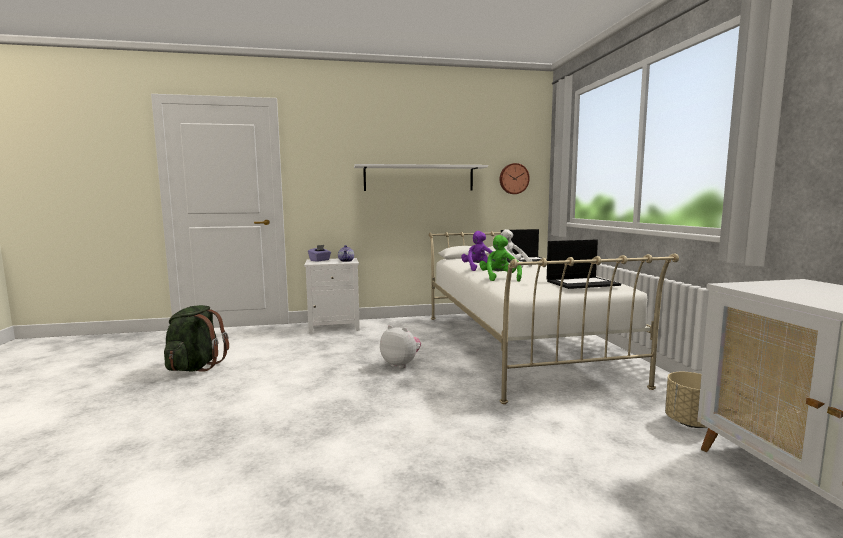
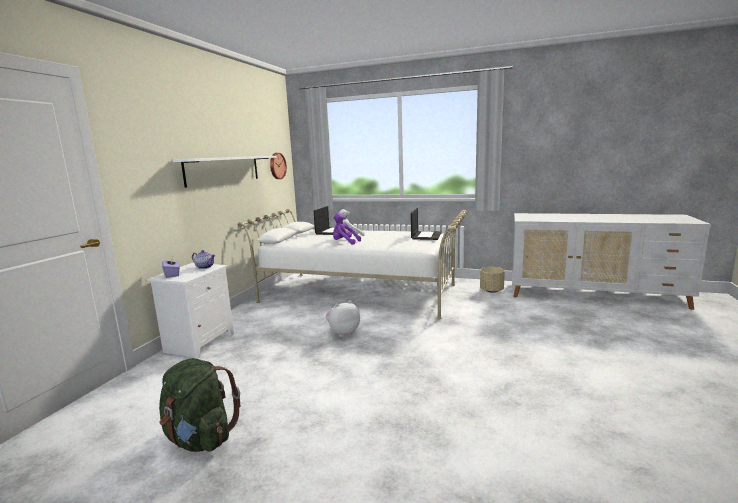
camera: 60 degrees left, 5 degrees up
(499, 278) = (387, 244): green plush toy -> none

